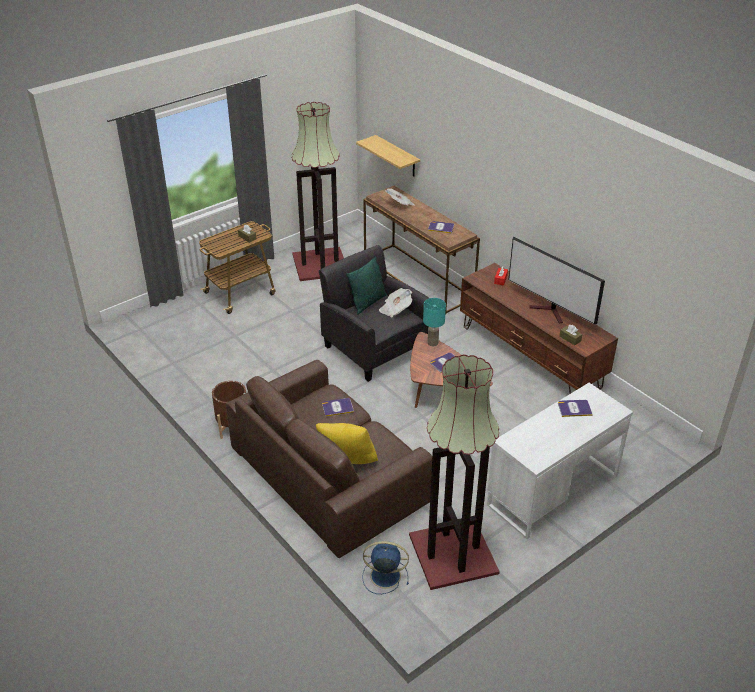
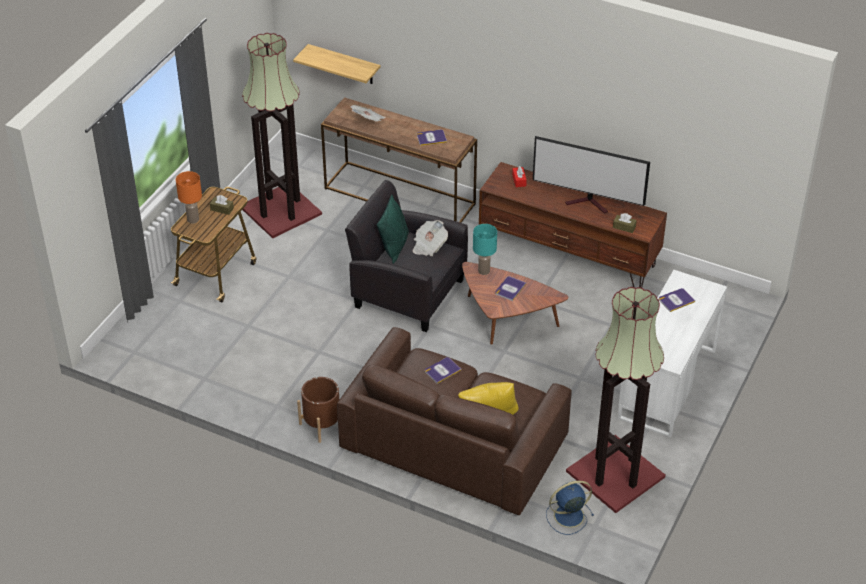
camera: 25 degrees left, 5 degrees up
(221, 239) = (193, 219): none -> orange table lamp

